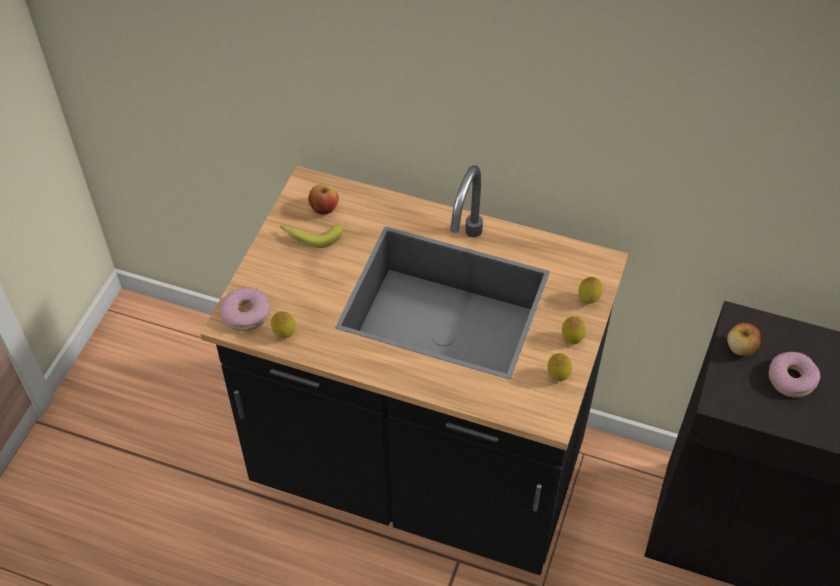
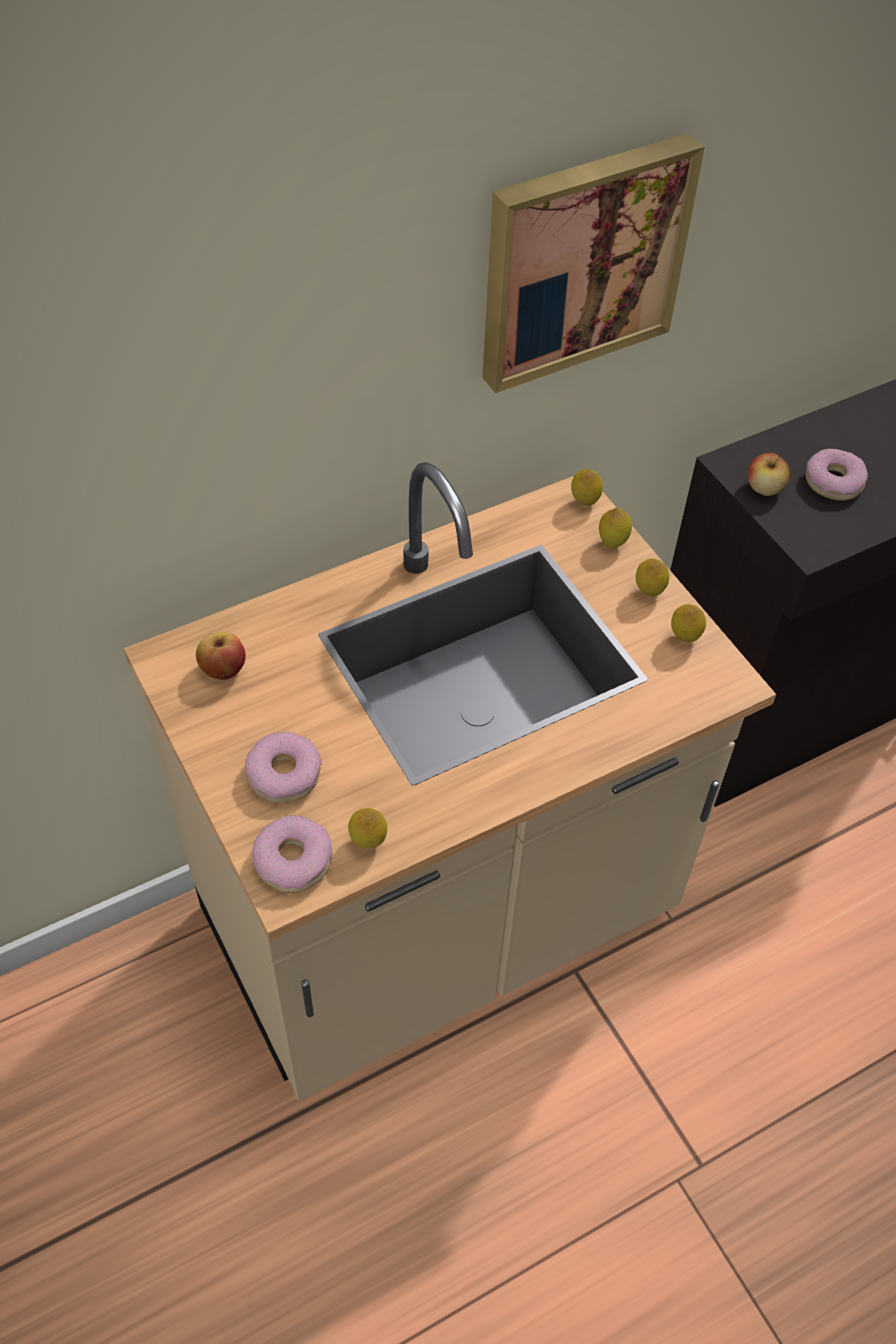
camera: 50 degrees left, 0 degrees up
(289, 275) = (283, 774): none -> donut
(310, 235) = (248, 711): banana -> none
(420, 471) = (438, 922): black counter -> beige counter
(603, 268) = (584, 503): none -> lemon
(641, 108) = (581, 260): none -> picture

